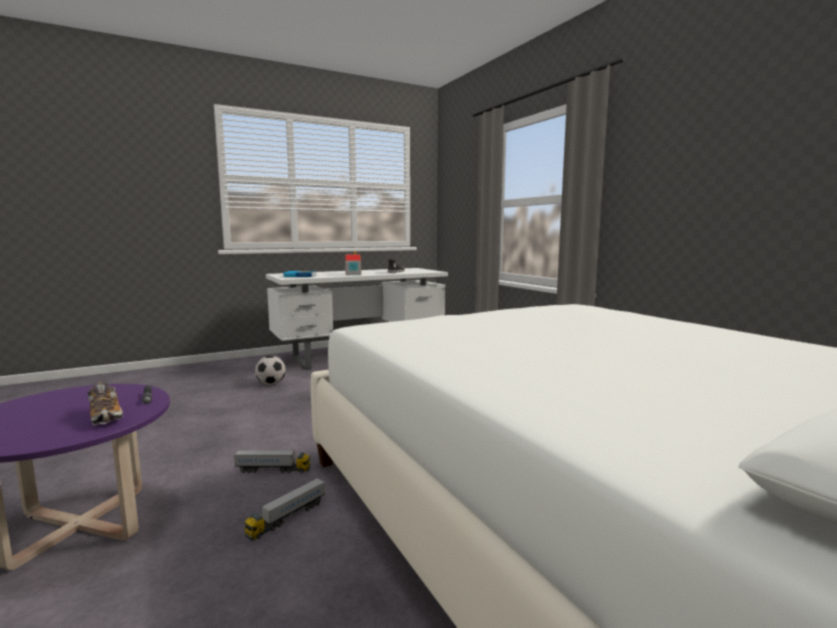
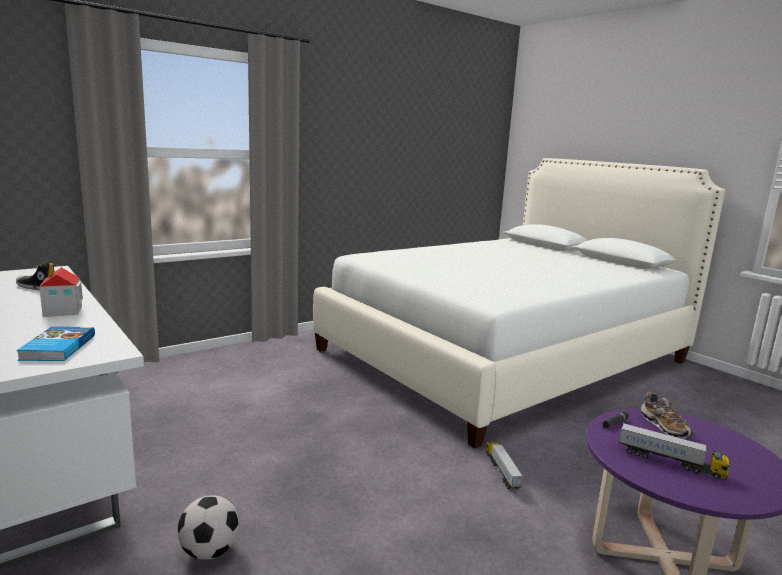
camera: 100 degrees left, 5 degrees up
(106, 416) = (664, 427): shoe -> shoe turned 120 degrees clockwise
(287, 518) = (560, 449): toy truck -> toy truck (670, 462)

